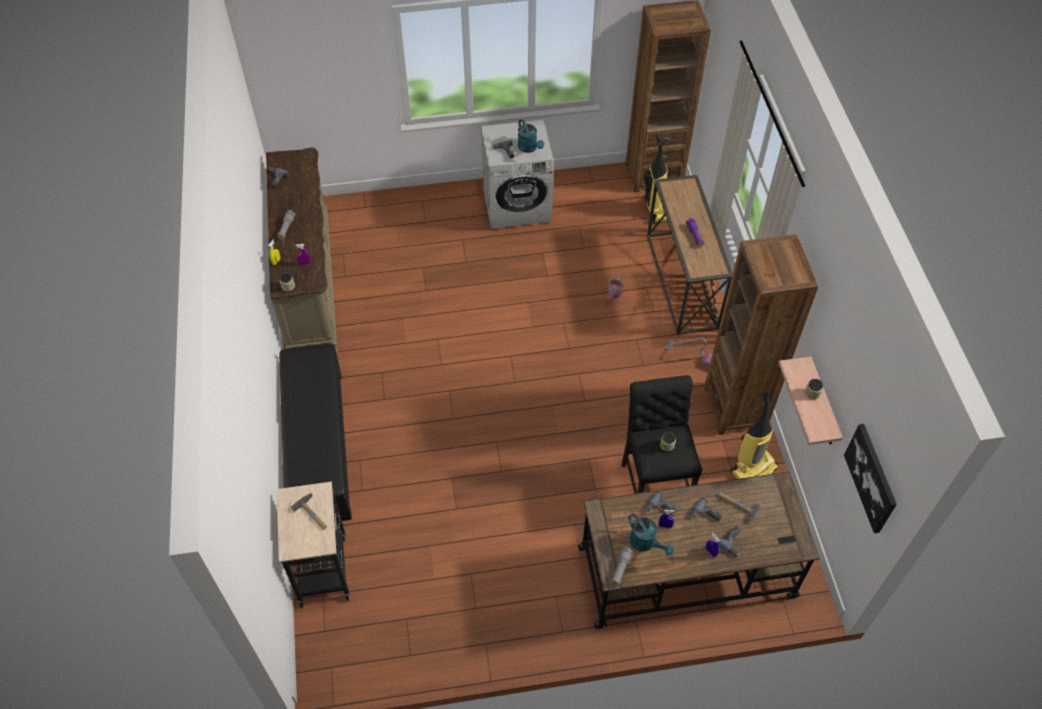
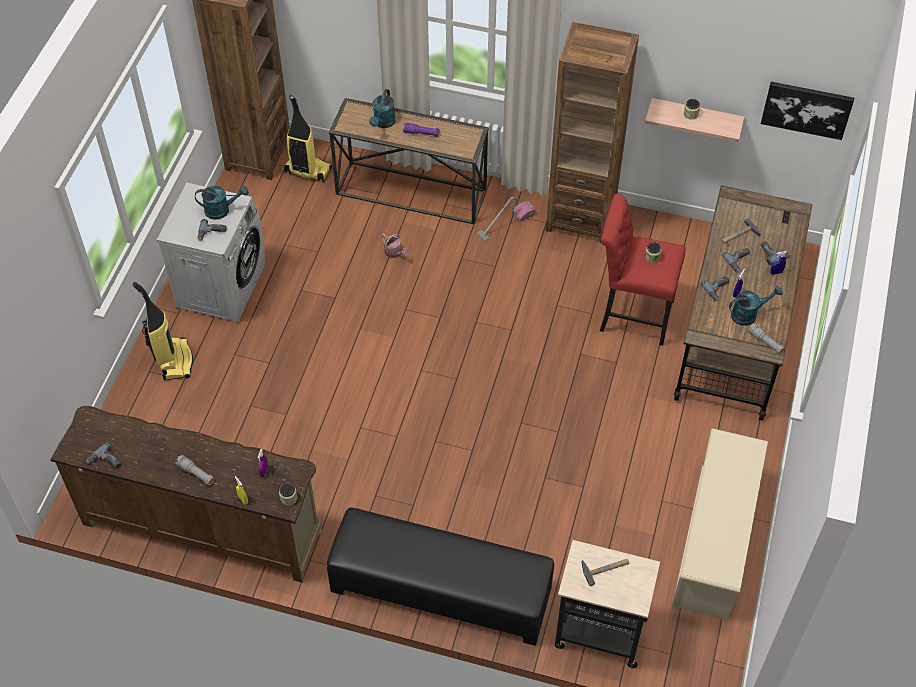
camera: 65 degrees left, 0 degrees up
(445, 630) = (713, 544): none -> beige shoe rack
(654, 483) = (632, 314): black stool -> red stool
(687, 208) = (383, 123): none -> turquoise watering can
(753, 469) = (653, 235): vacuum cleaner -> vacuum cleaner (174, 360)

